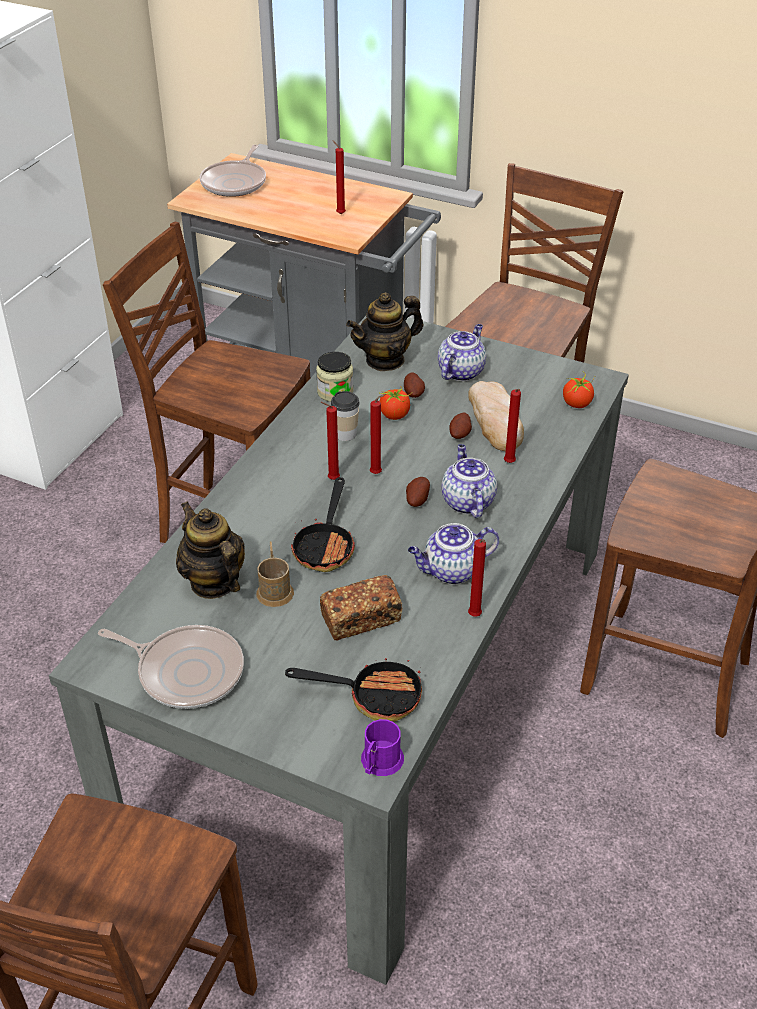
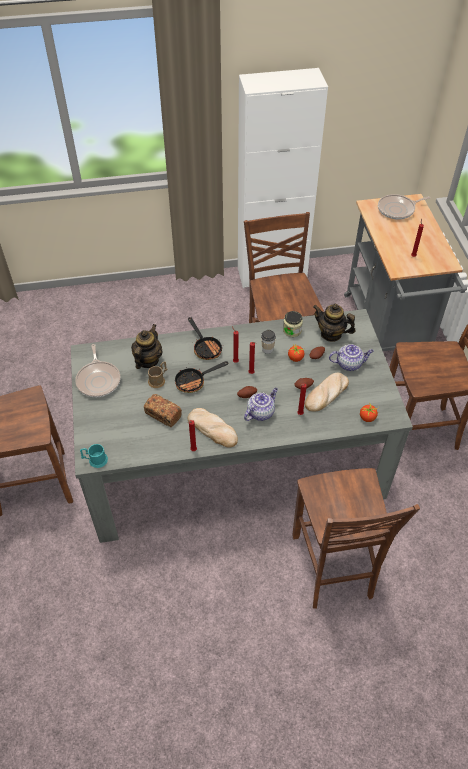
camera: 55 degrees right, 10 degrees up
(374, 696) = (126, 440): frying pan -> frying pan (205, 347)
(379, 763) = (95, 460): purple mug -> turquoise mug
(451, 571) = (213, 429): teapot -> bread

